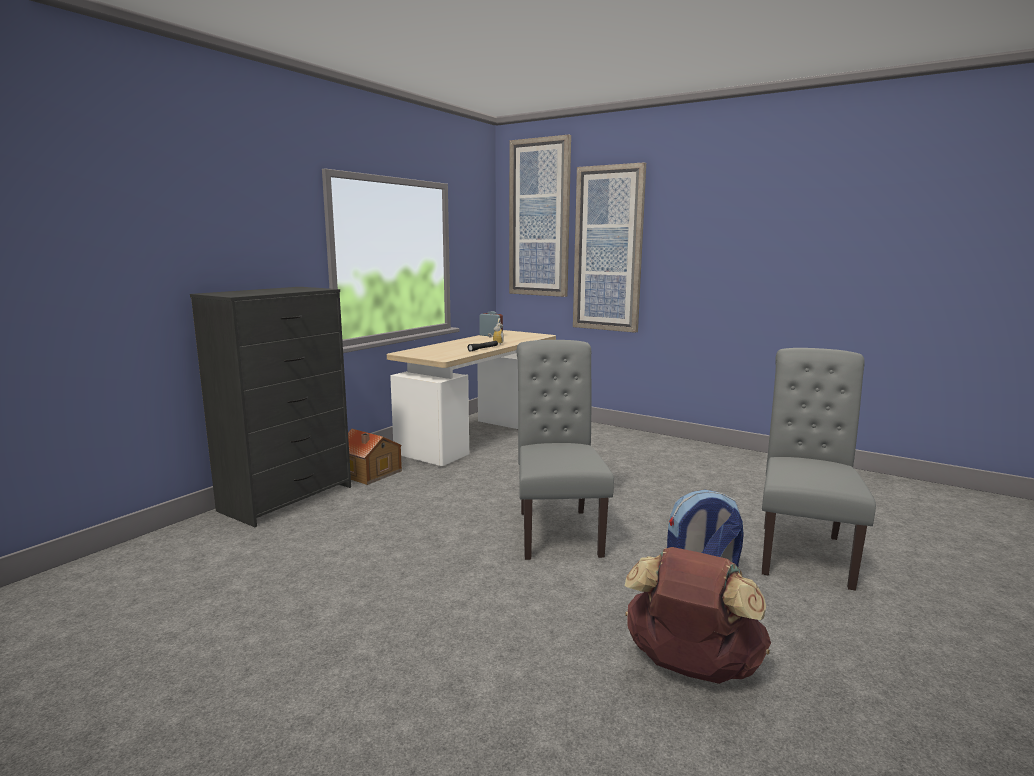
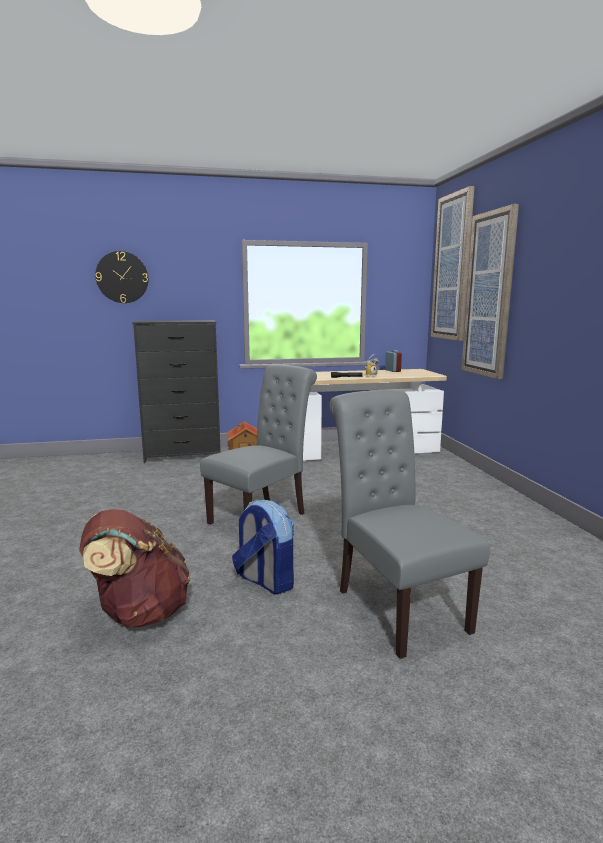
camera: 45 degrees right, 0 degrees up
(156, 219) = (122, 277): none -> wall clock
(802, 551) = (395, 606): grey chair -> grey chair turned 90 degrees counterclockwise

